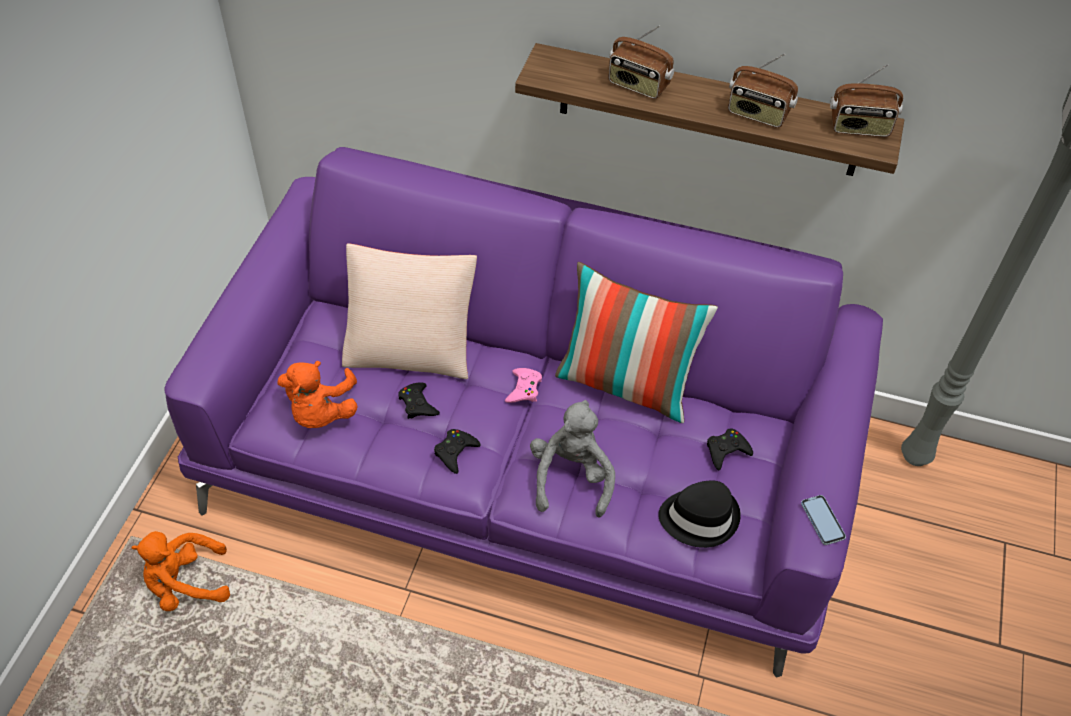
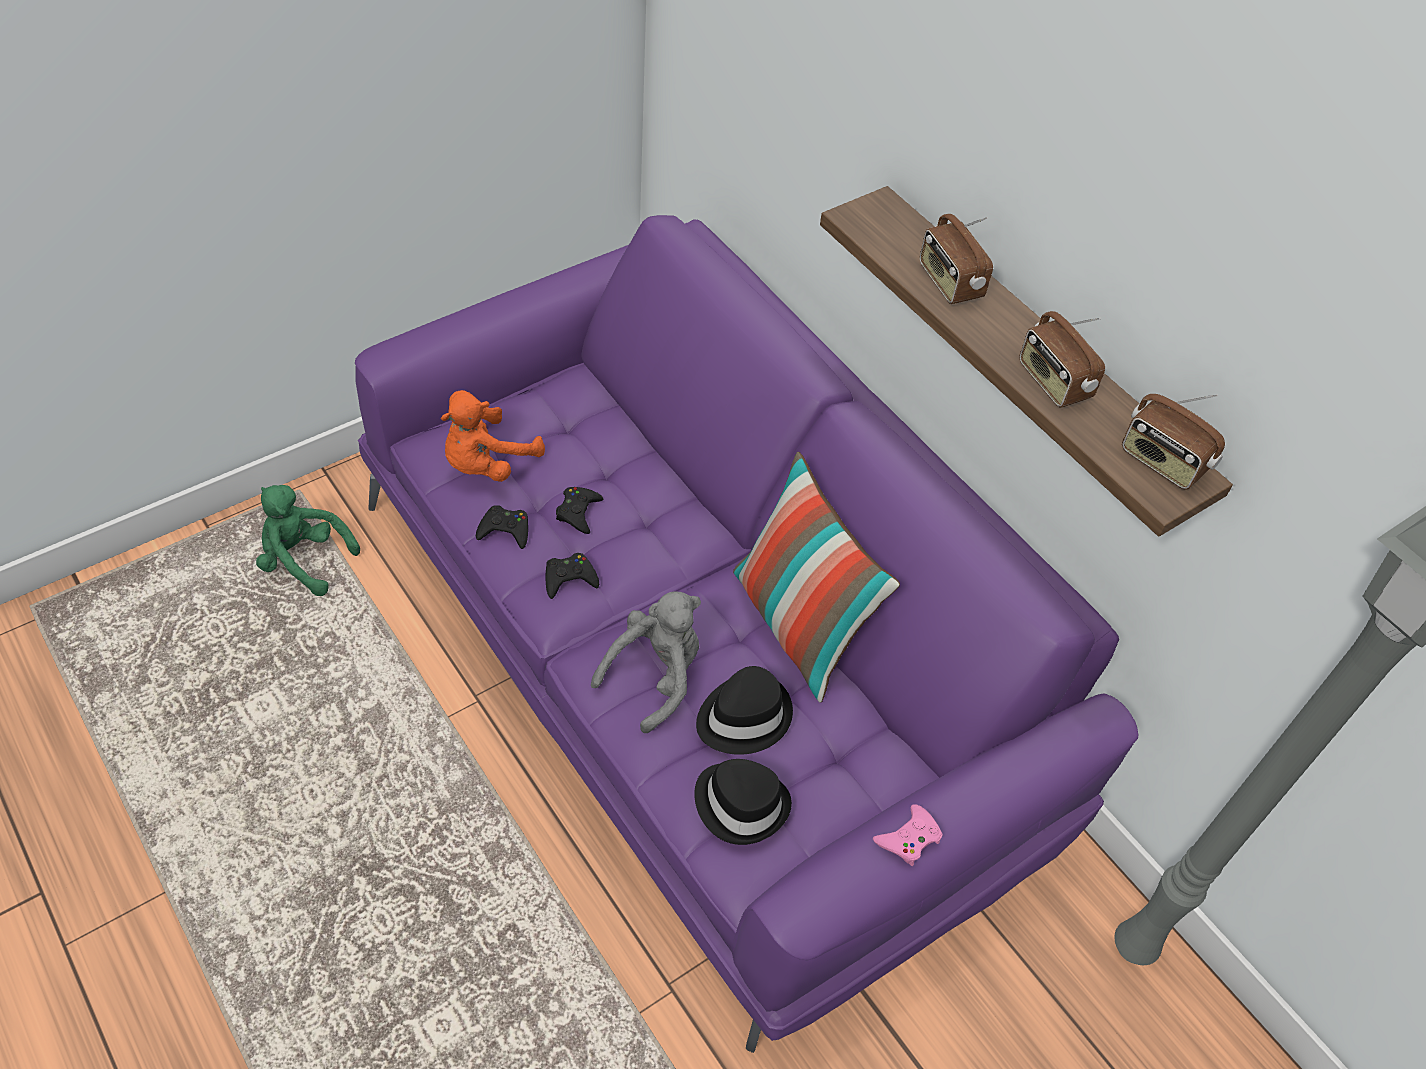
camera: 35 degrees right, 0 degrees up
(186, 584) = (303, 560): orange plush toy -> green plush toy
(411, 345) = (627, 455): beige pillow -> none
(524, 389) = (692, 563): pink game controller -> pink game controller (909, 839)
(648, 463) = (743, 716): none -> black hat
(726, 451) = (837, 760): black game controller -> black game controller (505, 530)
(822, 520) = (836, 889): phone -> none

